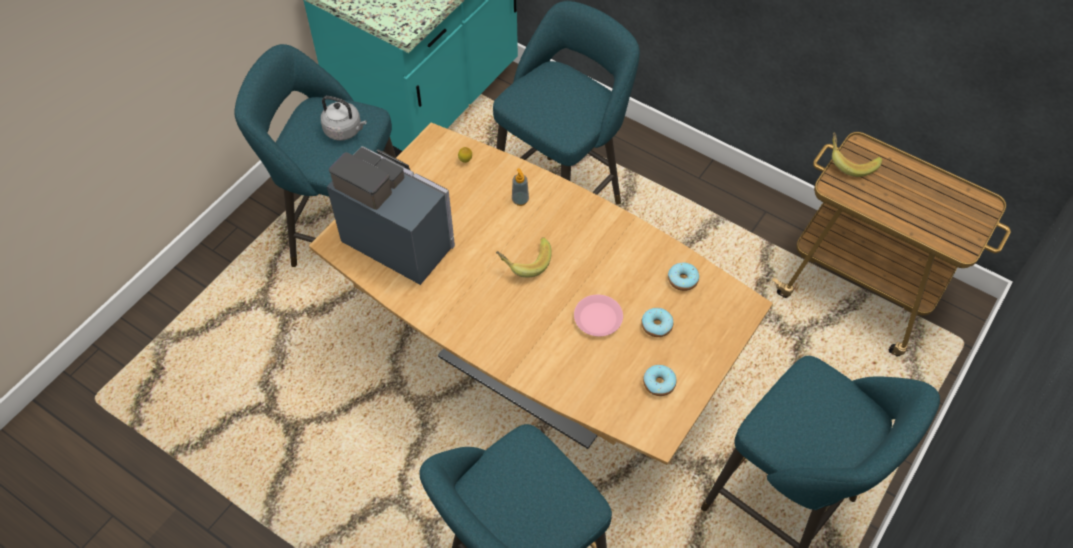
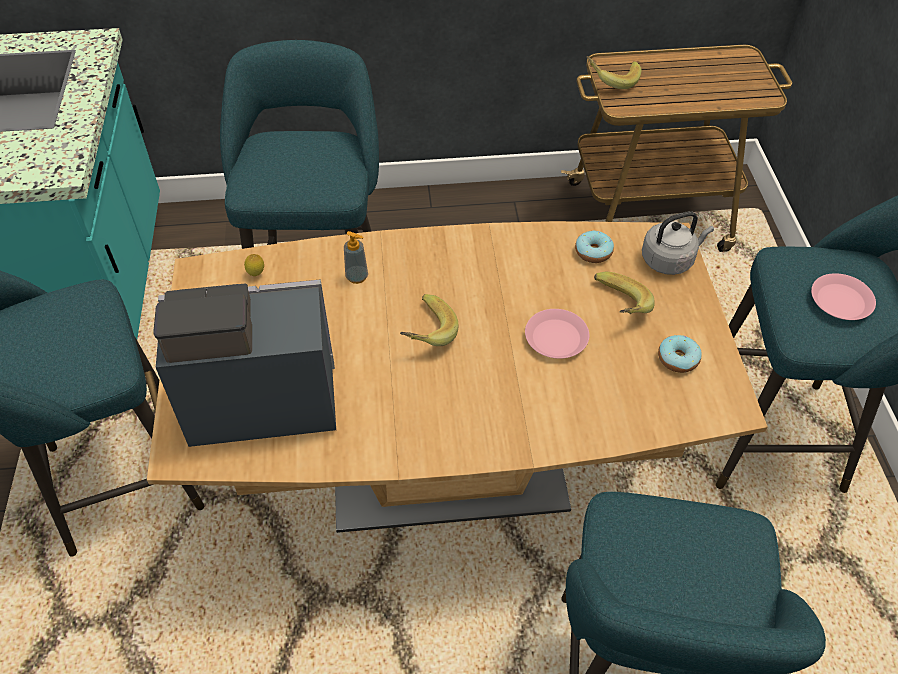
camera: 40 degrees left, 5 degrees down
(345, 130) = (73, 325): grey kettle -> grey kettle (669, 260)
(656, 325) = (616, 308): donut -> banana
(814, 426) = (841, 301): none -> pink plate

